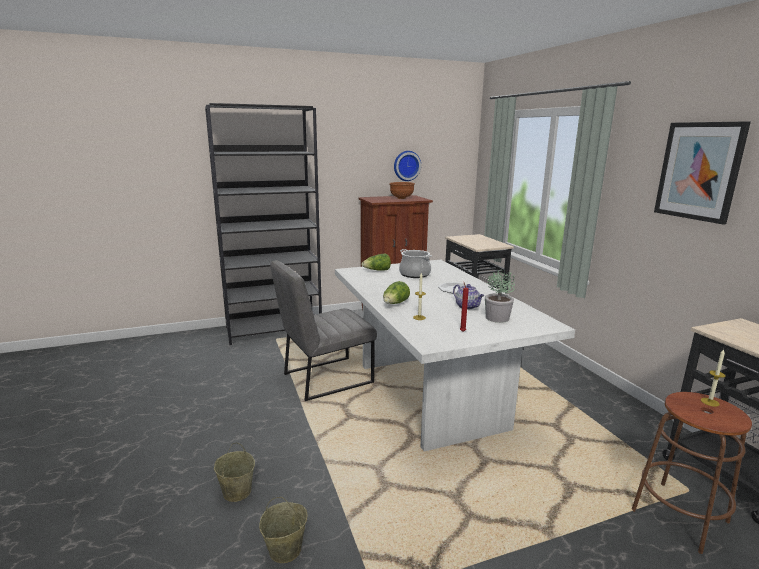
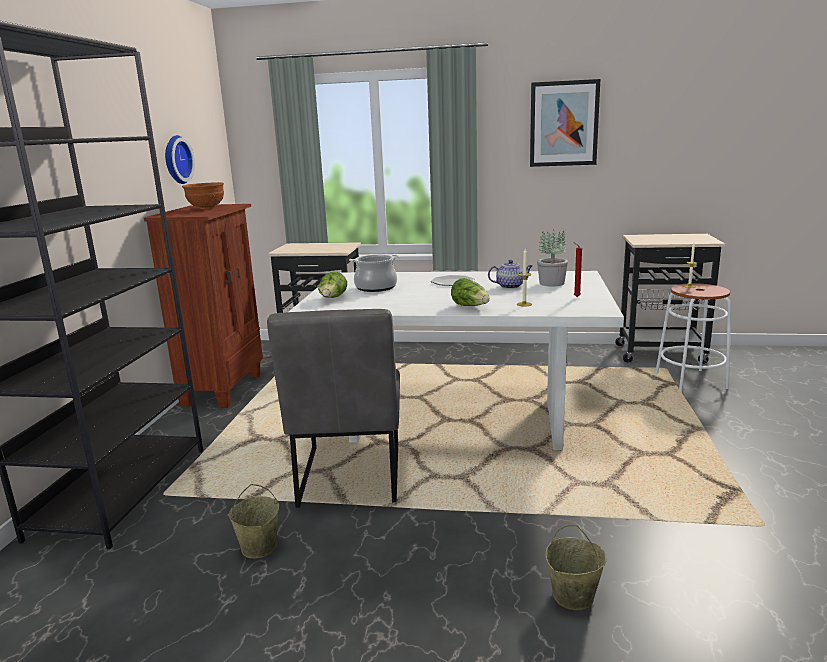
camera: 60 degrees left, 0 degrees up
(284, 550) = (692, 572): beige bucket -> beige bucket (259, 548)
(679, 516) = (690, 381): brown stool -> white stool

